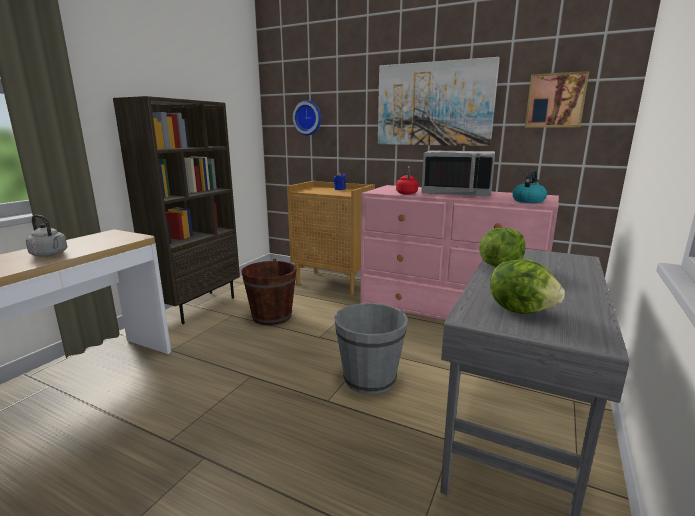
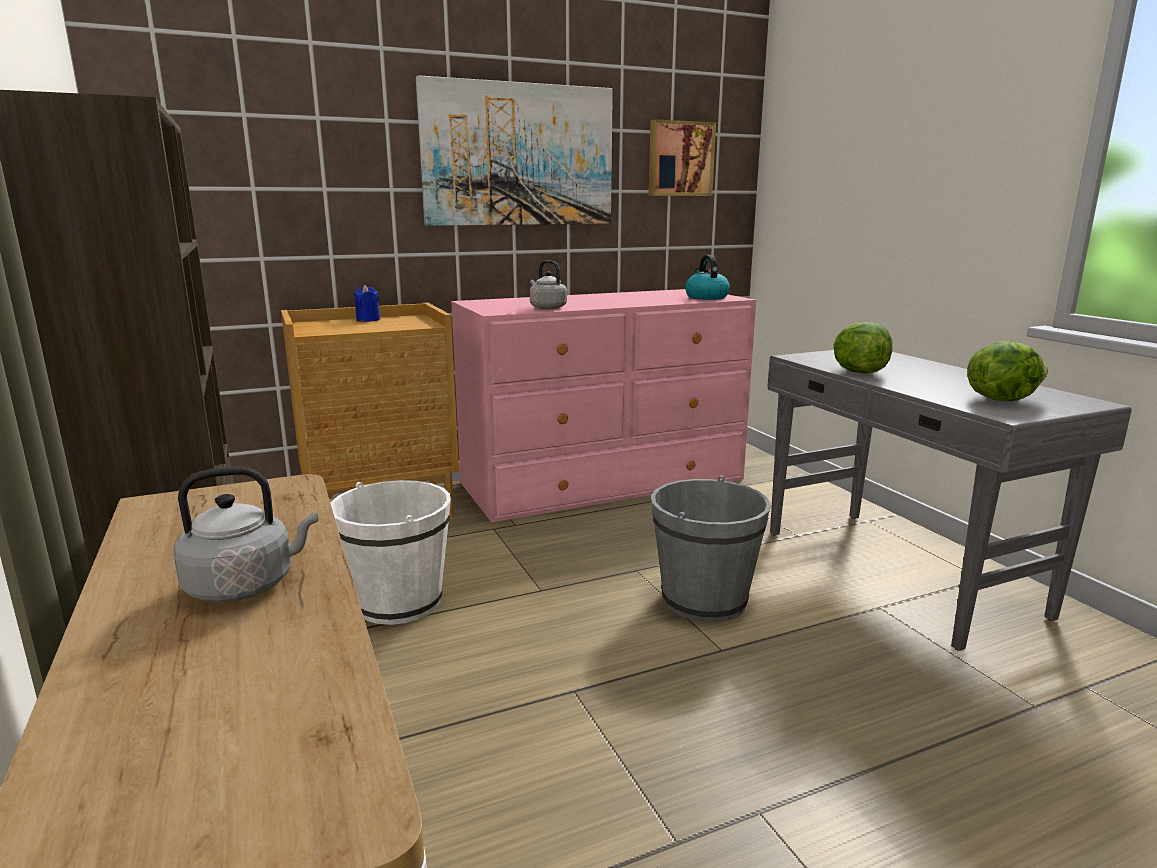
camera: 50 degrees left, 0 degrees up
(272, 316) = (399, 602): brown bucket -> white bucket
(308, 118) = (248, 171): wall clock -> none
(406, 193) = (546, 308): red kettle -> grey kettle
(457, 193) = (602, 299): grey microwave -> none

